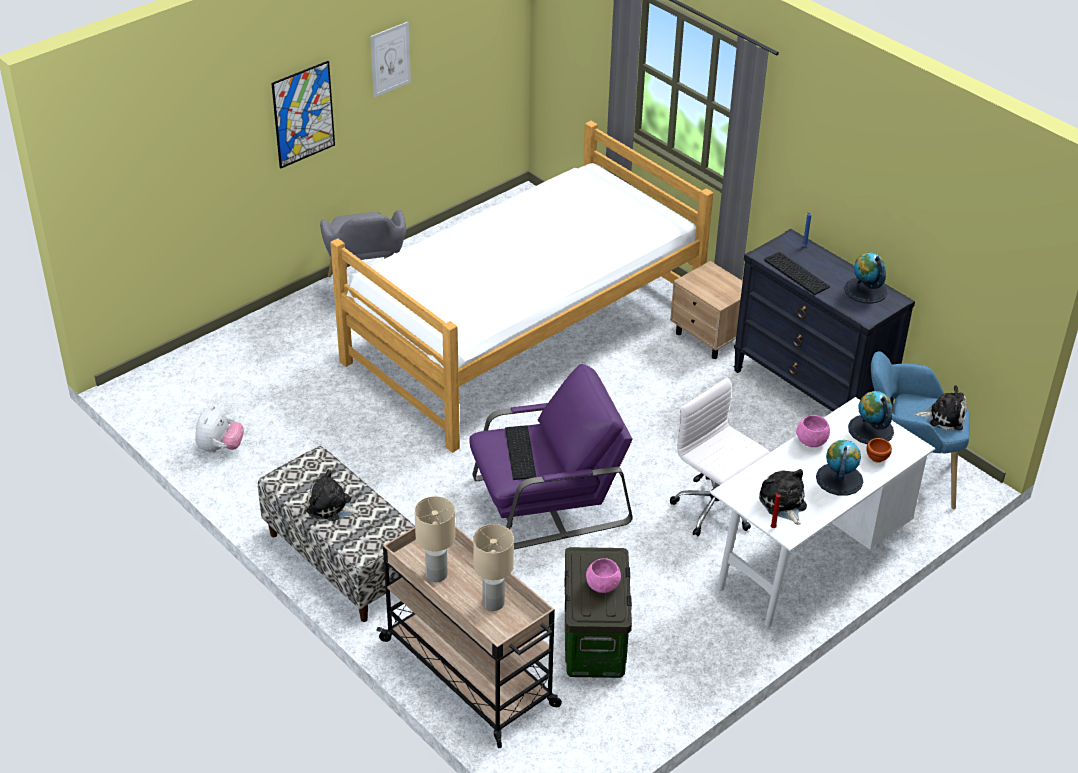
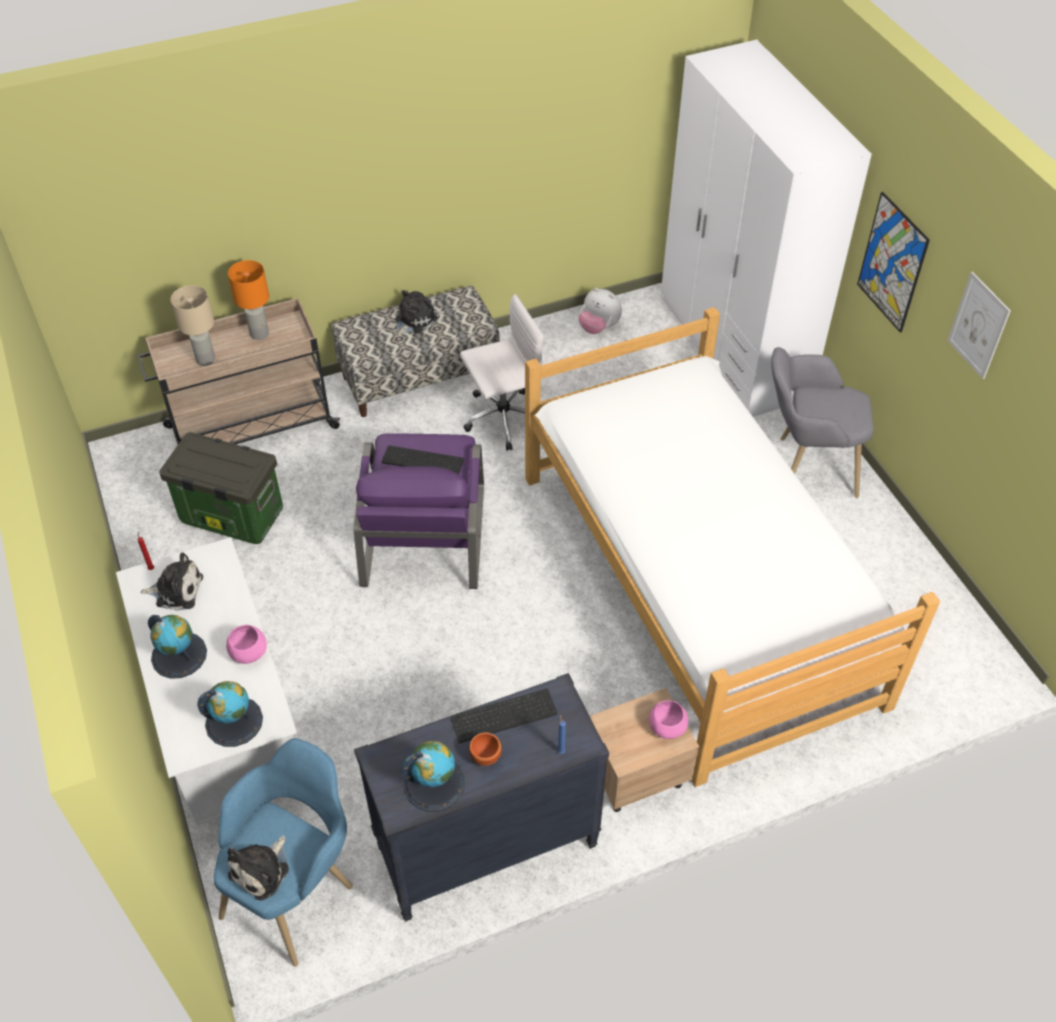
camera: 110 degrees right, 10 degrees up
(223, 356) = (733, 347): none -> white wardrobe
(436, 575) = (259, 333): beige table lamp -> orange table lamp
(602, 586) = (213, 465): pink bowl -> pink bowl (666, 727)
(716, 508) = (344, 670): white office chair -> white office chair (501, 418)
(877, 457) = (188, 706): brown bowl -> brown bowl (486, 757)

